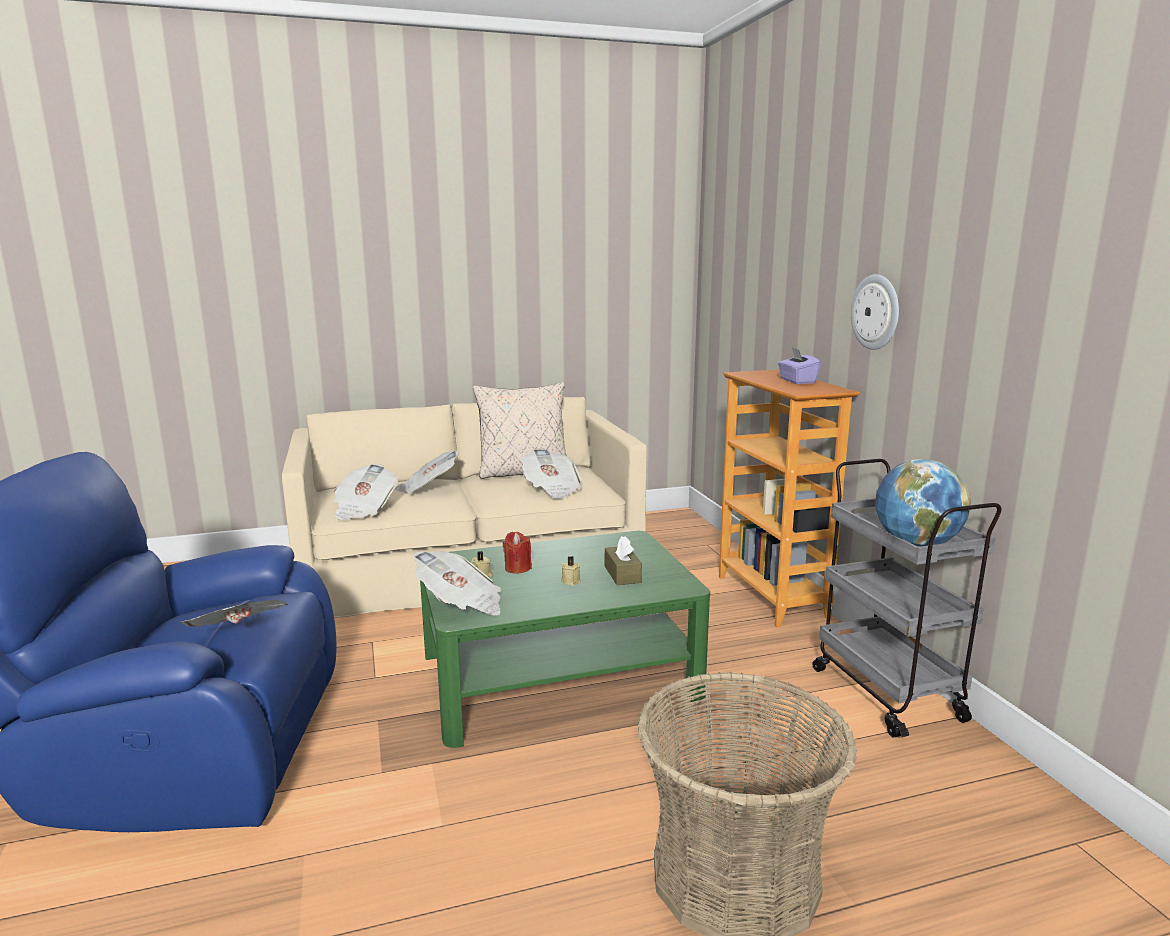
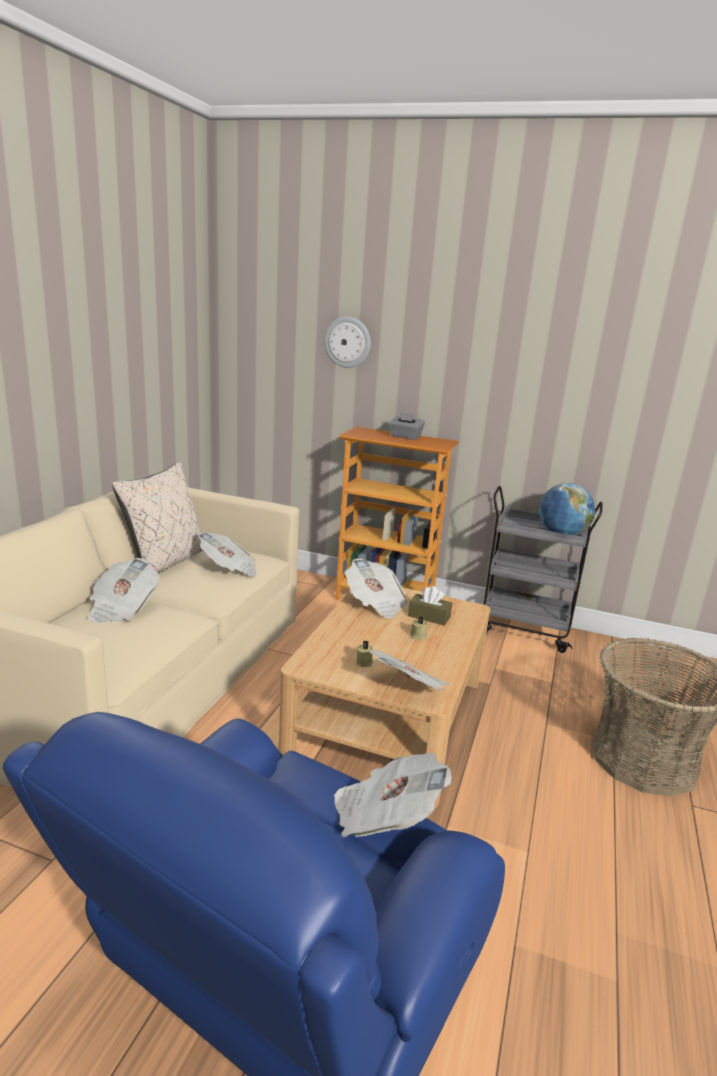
camera: 55 degrees left, 5 degrees up
(364, 509) = (116, 655): newspaper -> newspaper (375, 604)
(517, 568) = (368, 644): red candle -> none
(558, 675) = (388, 717): green coffee table -> beige coffee table
(797, 381) = (405, 437): purple tissue box -> grey tissue box
(876, 312) = (472, 385): wall clock -> wall clock (347, 342)

